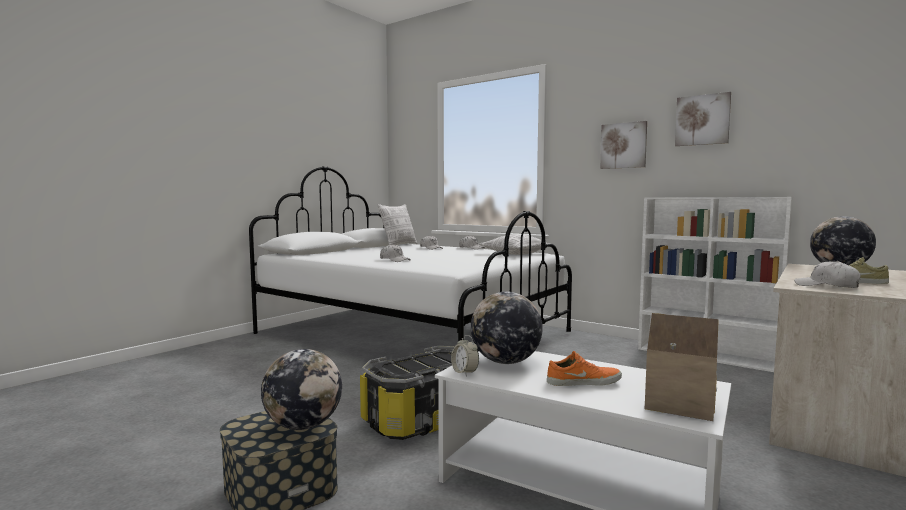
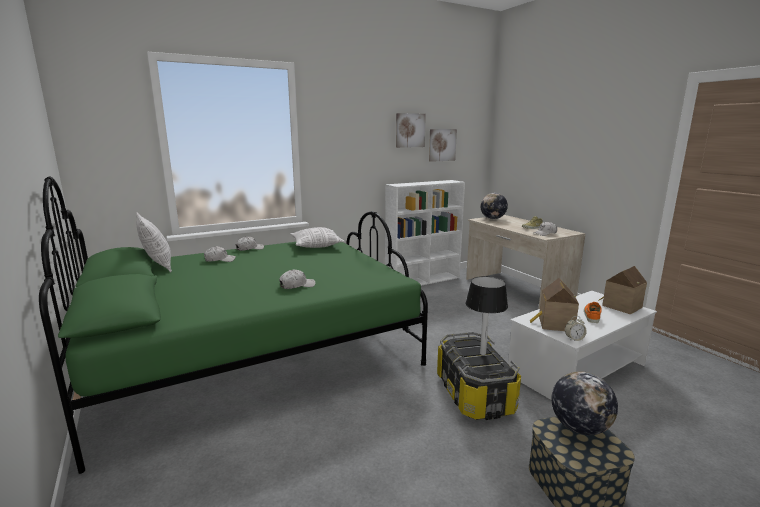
camera: 65 degrees left, 10 degrees up
(412, 333) = (254, 353): white bed -> green bed
(430, 365) = (482, 353): none -> table lamp
(505, 362) = (554, 324): globe -> toy house
(623, 145) = (363, 145): picture -> picture (442, 145)

